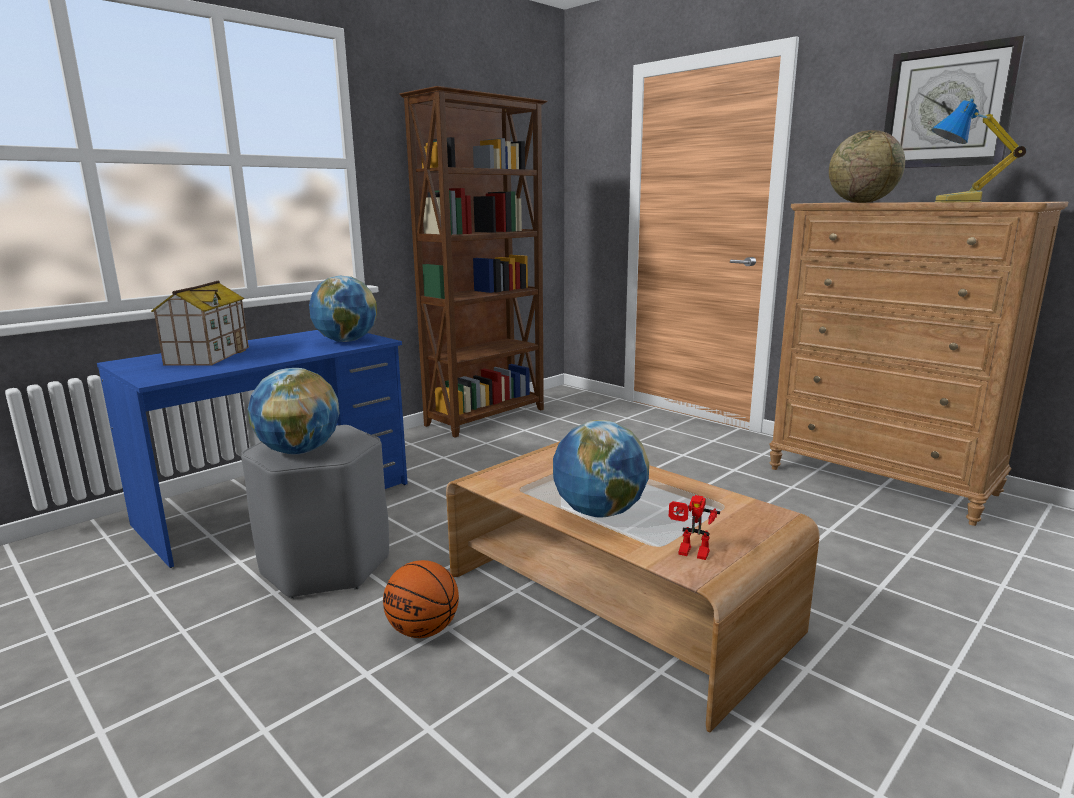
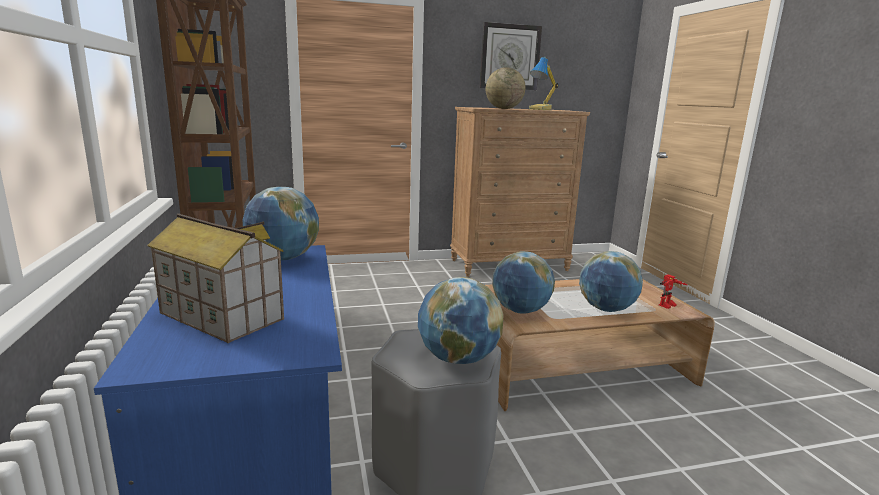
camera: 60 degrees left, 0 degrees up
(423, 630) = (570, 442): basketball -> none
(516, 470) = (520, 311): none -> globe

